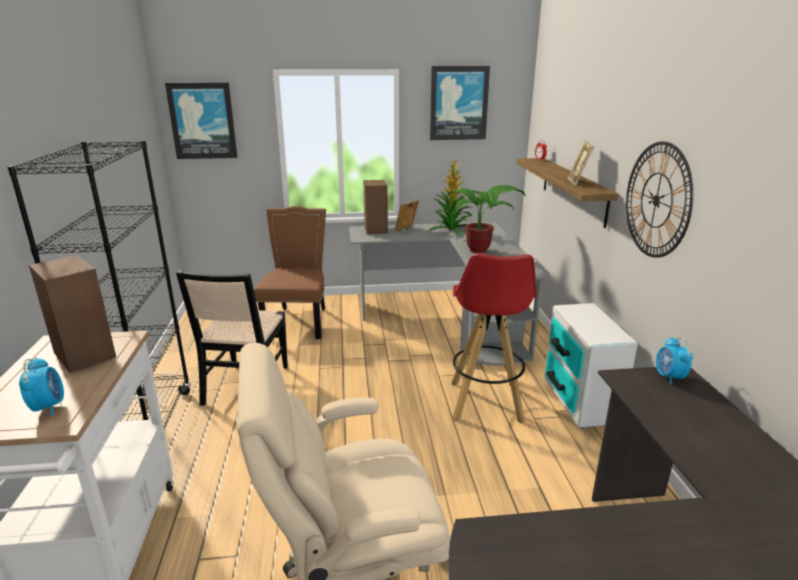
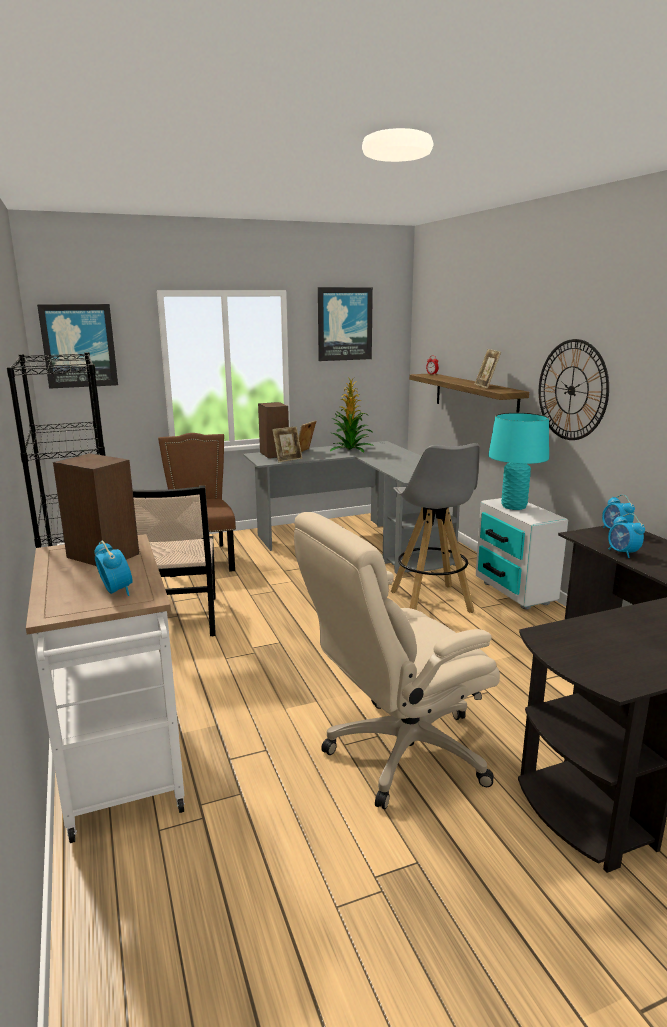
camera: 15 degrees left, 5 degrees down
(383, 237) = (288, 459): none -> picture frame
(479, 251) = (392, 463): potted plant -> none
(485, 403) = (430, 602): red stool -> grey stool
(584, 317) = (513, 506): none -> turquoise table lamp
(658, 414) = (622, 553): none -> alarm clock

